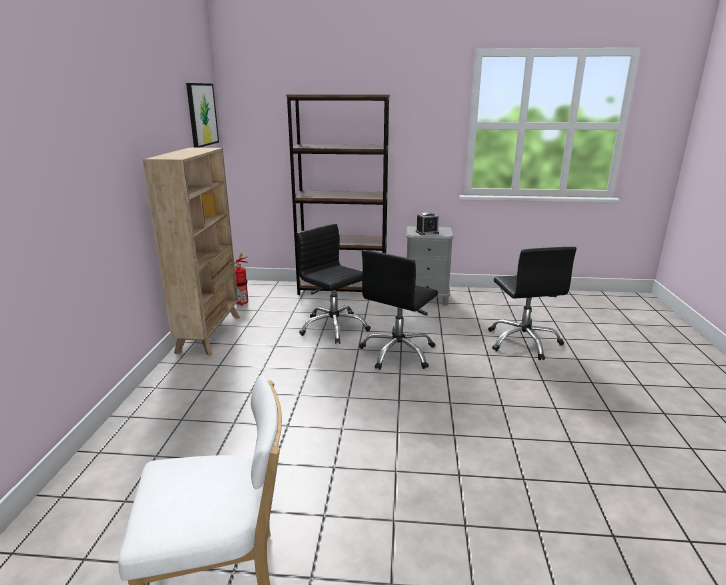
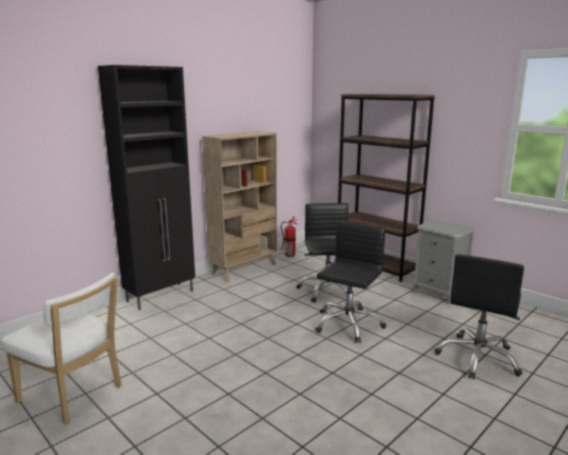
camera: 40 degrees right, 5 degrees down
(147, 404) = (161, 296): none -> black cabinet
(202, 114) = (286, 108): picture -> none
(398, 353) = (348, 324): black office chair -> black office chair turned 135 degrees clockwise
(427, 232) = (440, 227): alarm clock -> none

